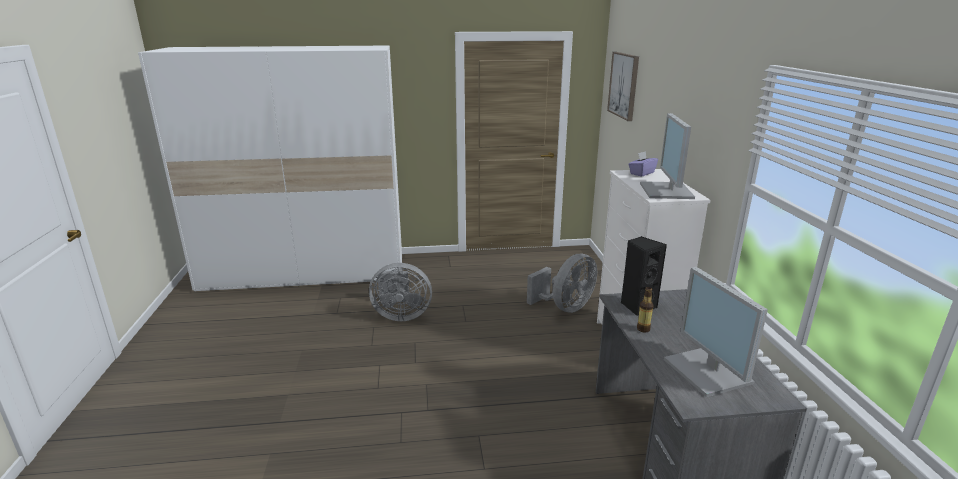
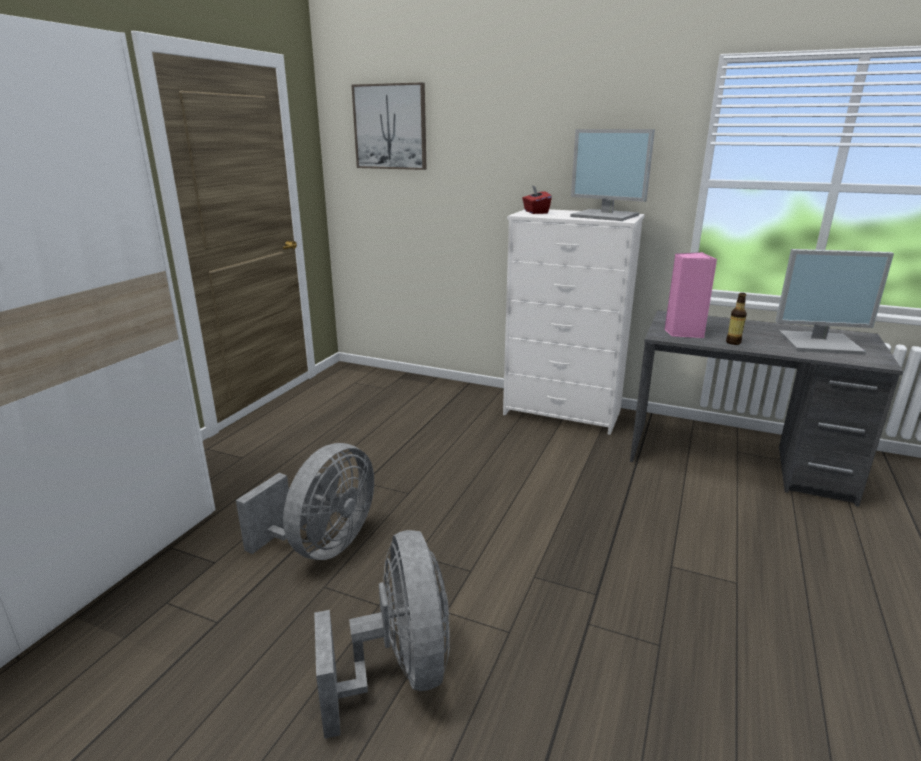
camera: 60 degrees left, 0 degrees up
(565, 307) = (454, 419): grey fan -> grey fan (399, 670)
(637, 306) = (683, 333): black speaker -> pink speaker
(641, 173) = (535, 212): purple tissue box -> red tissue box

